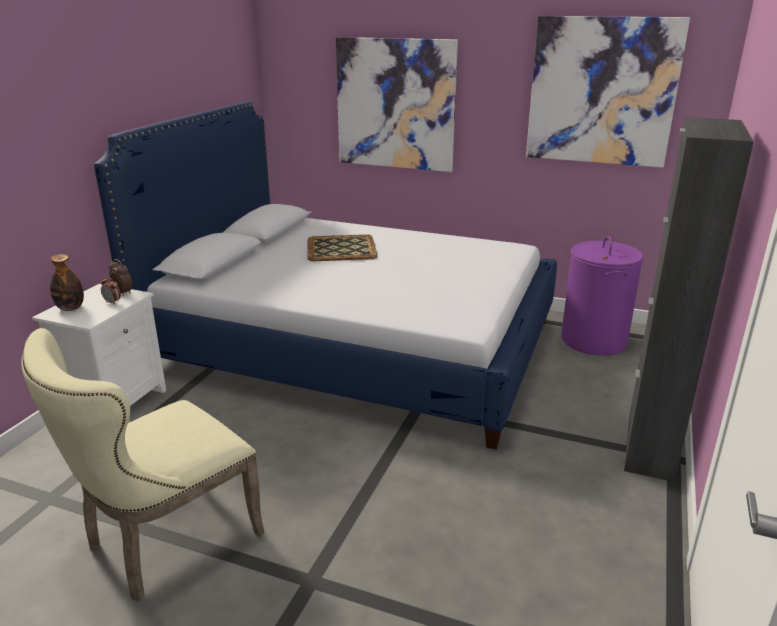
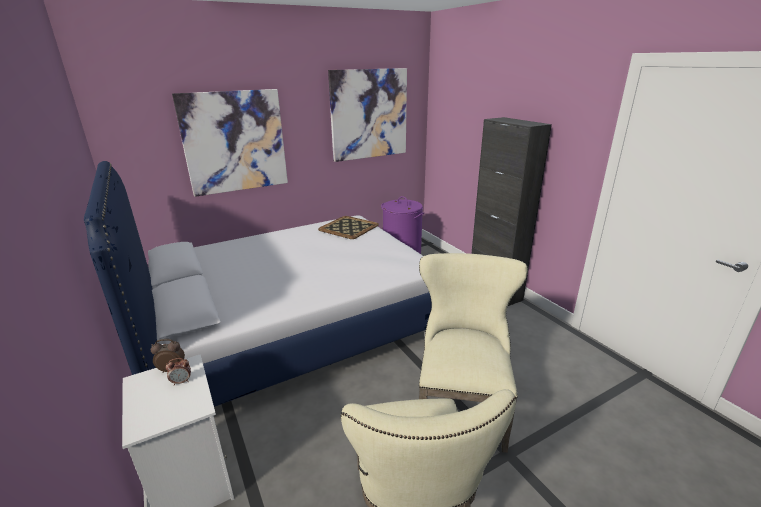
camera: 50 degrees left, 0 degrees up
(70, 308) = (149, 412): bottle -> none
(342, 249) = (264, 258): tray -> tray (349, 227)
(355, 510) = (461, 405): none -> beige chair

